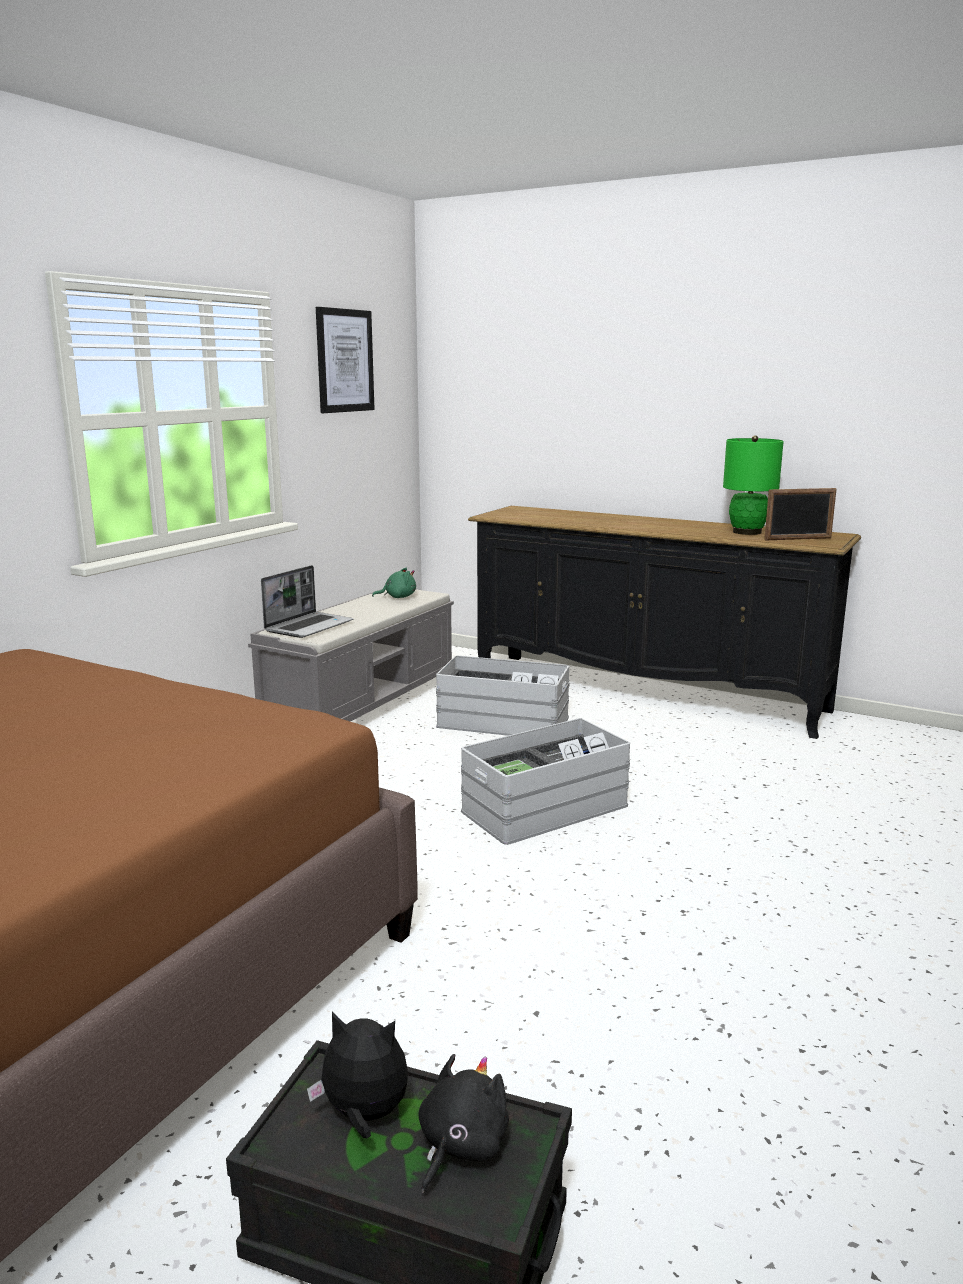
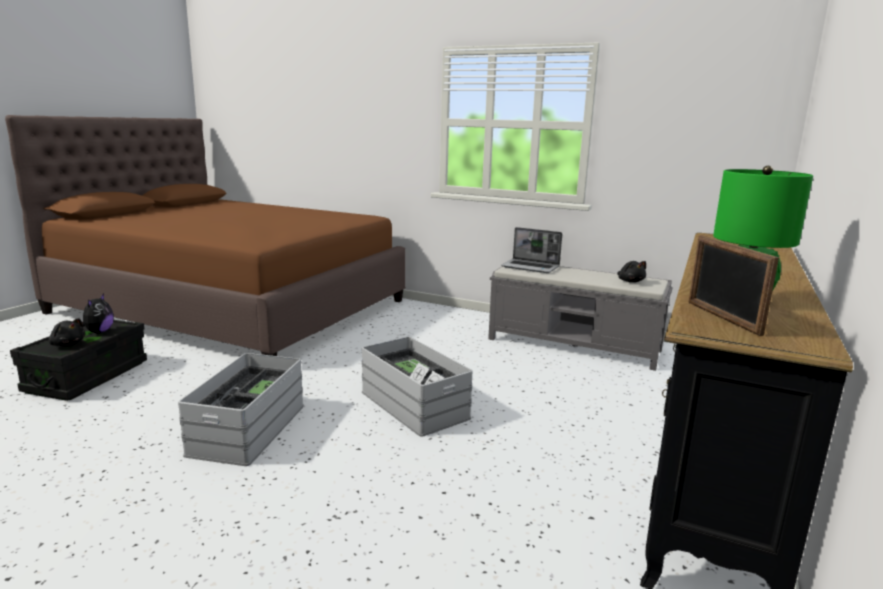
camera: 85 degrees right, 0 degrees up
(344, 361) = (682, 91): picture -> none
(398, 597) = (630, 281): green plush toy -> black plush toy
(504, 721) = (575, 391): grey storage box -> grey storage box (249, 429)

